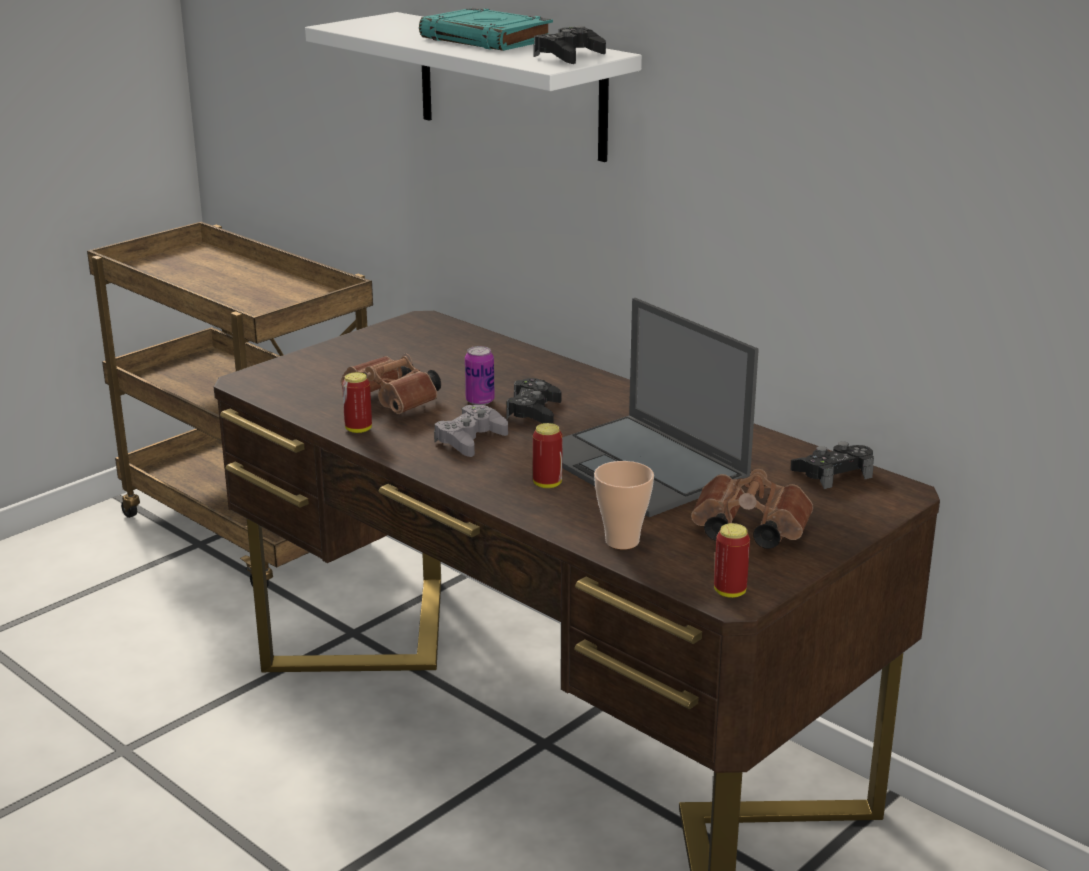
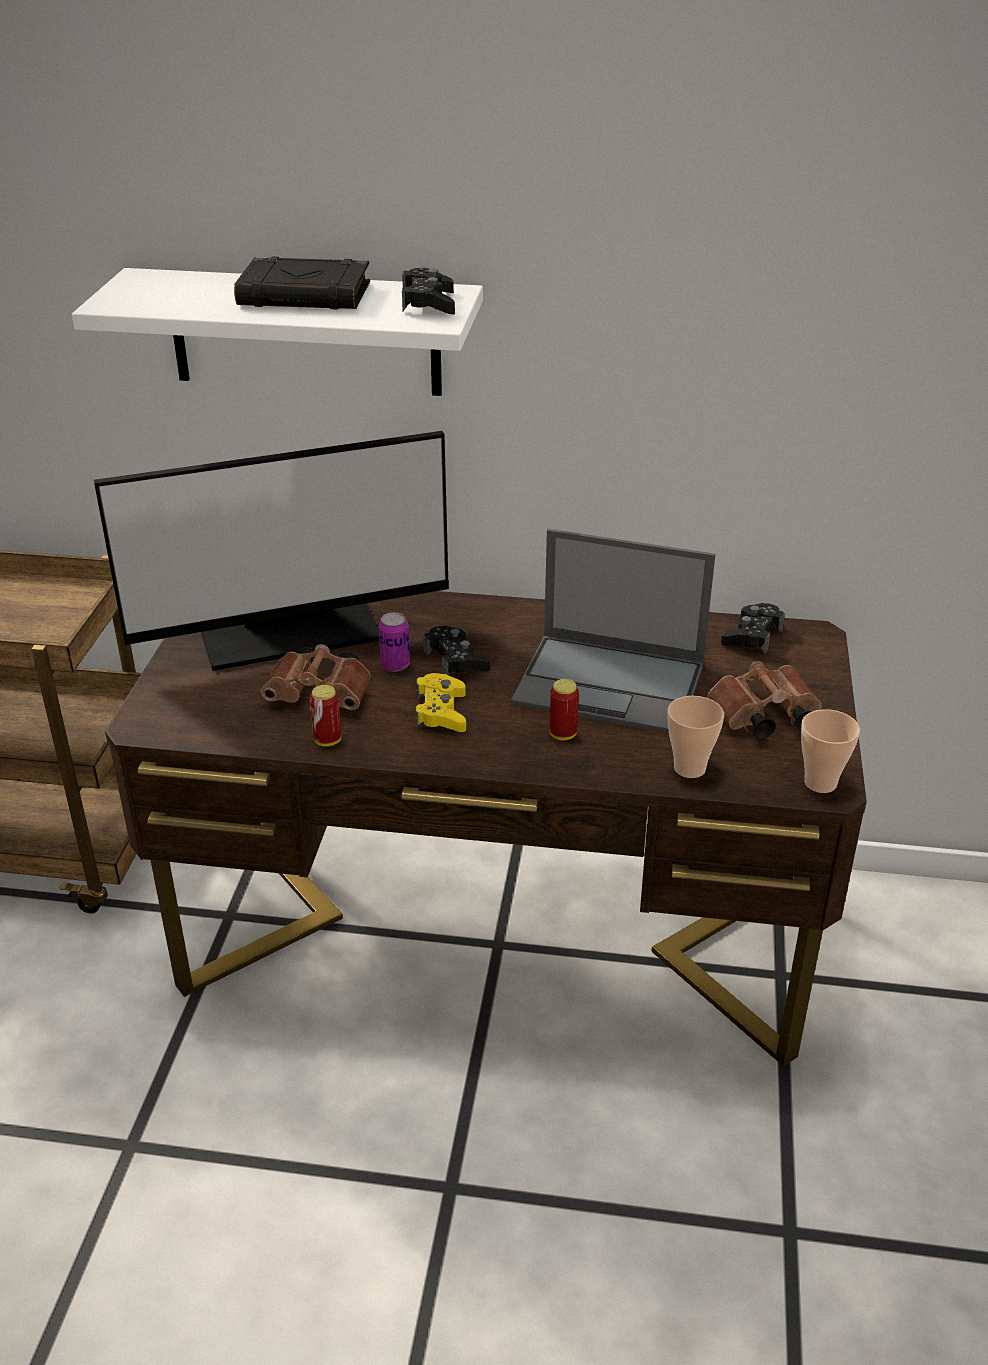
camera: 35 degrees left, 10 degrees up
(431, 357) = (289, 631): none -> monitor
(470, 439) = (441, 712): grey game controller -> yellow game controller
(487, 40) = (306, 294): turquoise book -> black book
(729, 592) = (820, 783): can -> cup

